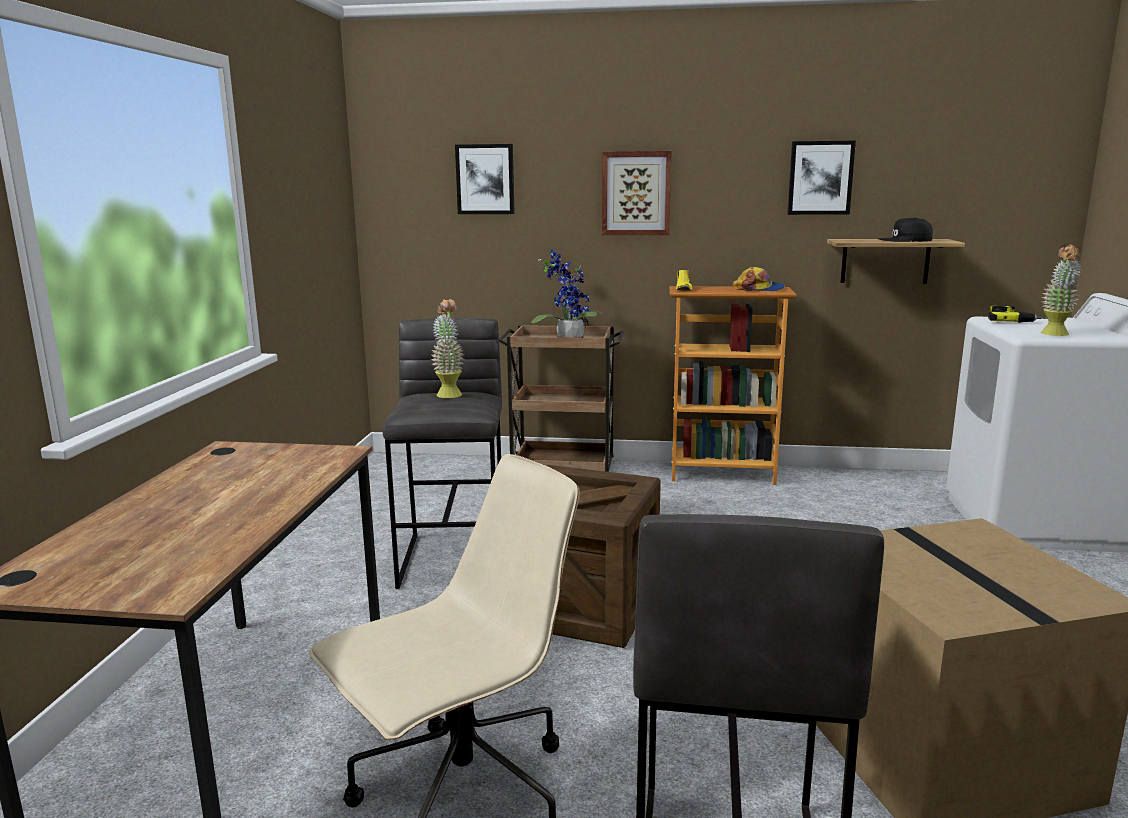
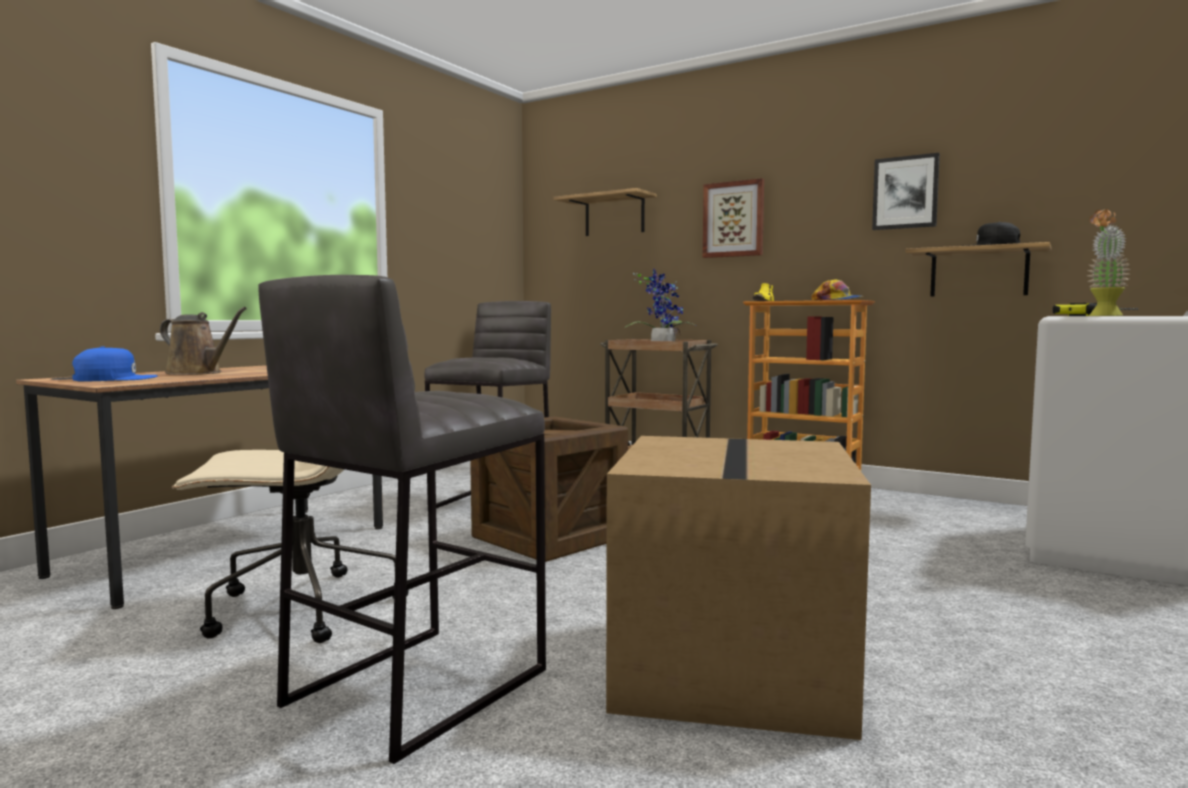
camera: 25 degrees right, 10 degrees down
(114, 566) = (114, 379): none -> blue cap
(179, 515) = (198, 373): none -> brown watering can
(449, 393) = (495, 356): potted plant -> none
(485, 179) = (614, 216): picture -> shelf

